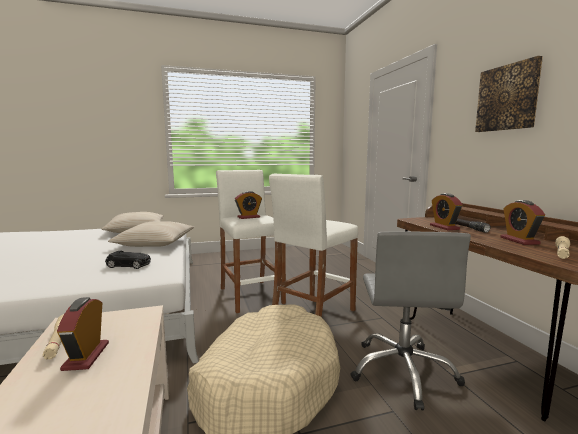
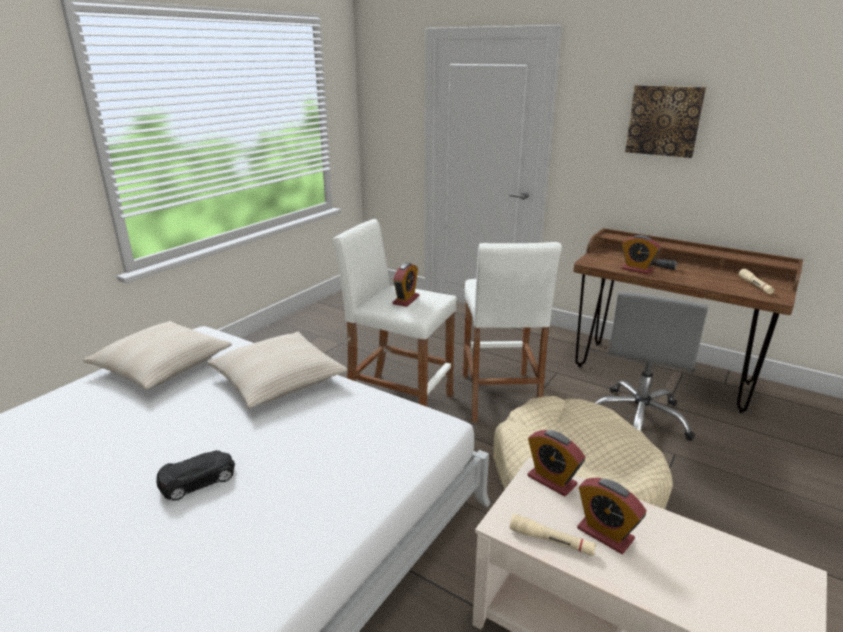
camera: 40 degrees left, 15 degrees up
(129, 265) = (356, 430): black toy car -> black toy car (198, 480)
(403, 371) = (639, 418): grey office chair -> grey office chair turned 60 degrees clockwise
(519, 240) = (711, 276): alarm clock -> alarm clock (551, 480)

